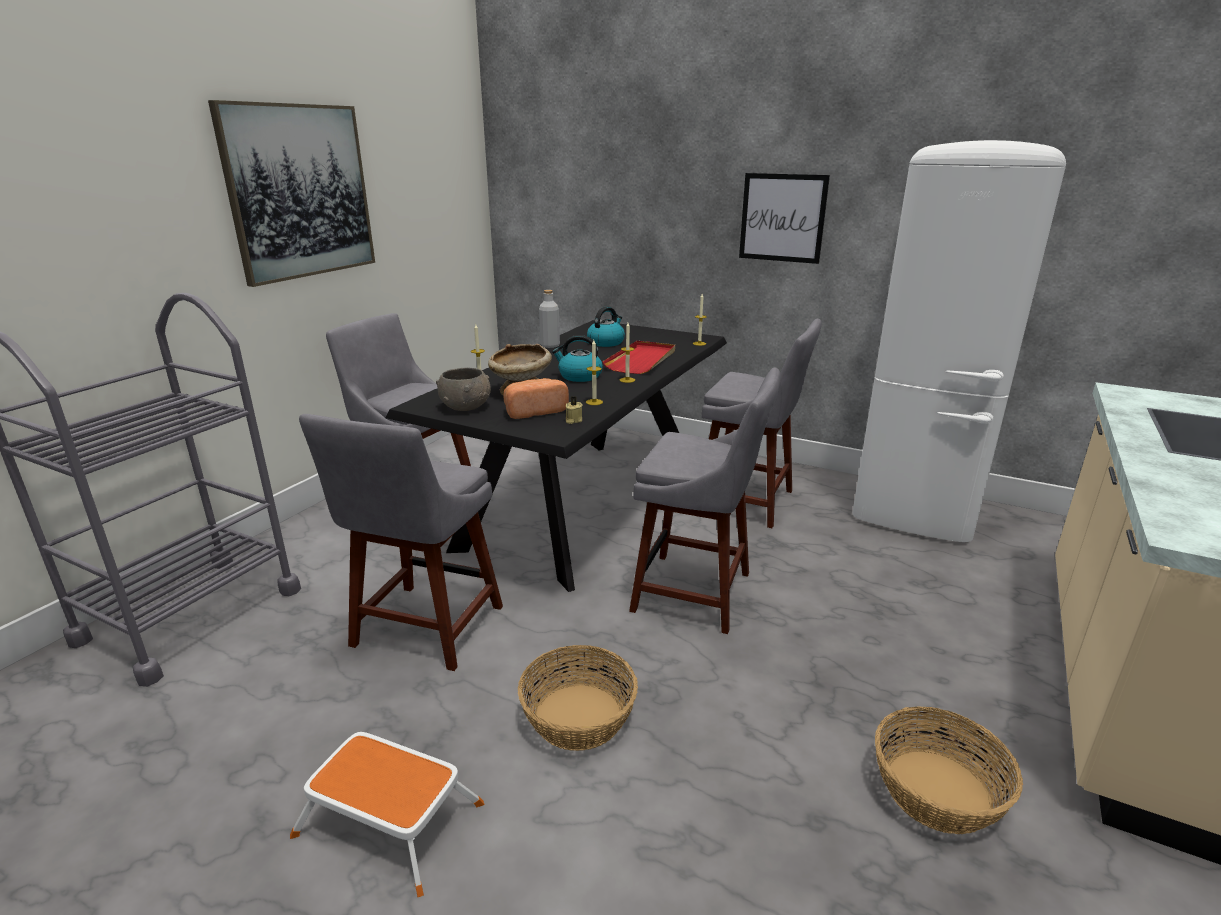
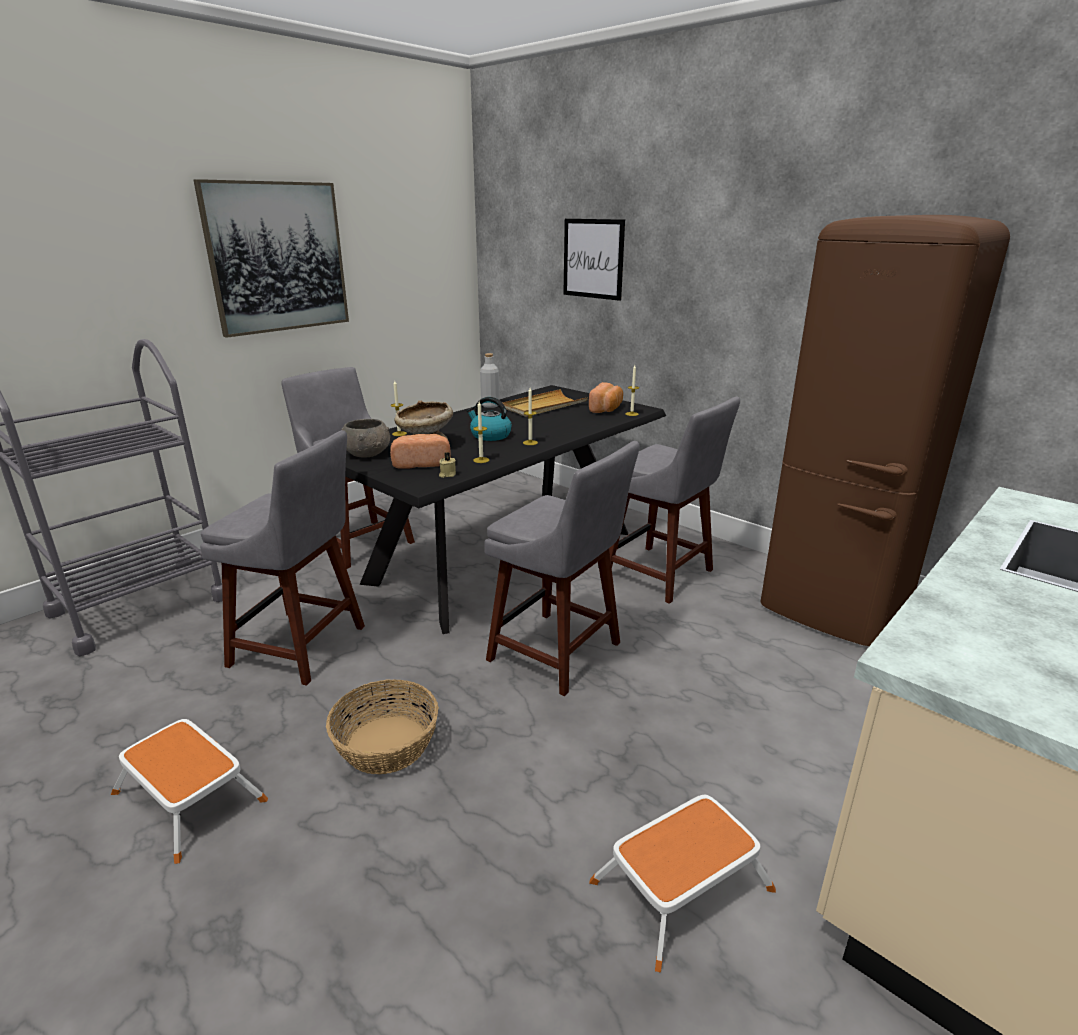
camera: 15 degrees right, 0 degrees up
(423, 630) = (303, 647): grey chair -> grey chair turned 105 degrees counterclockwise
(606, 342) = (544, 406): kettle -> beige tray
(642, 360) = (561, 425): red tray -> none
(671, 341) = (606, 409): none -> bread
(782, 218) = (726, 292): picture -> picture (593, 259)
(915, 511) = (834, 607): white fridge -> brown fridge
(937, 791) = (681, 885): basket -> orange step ladder

